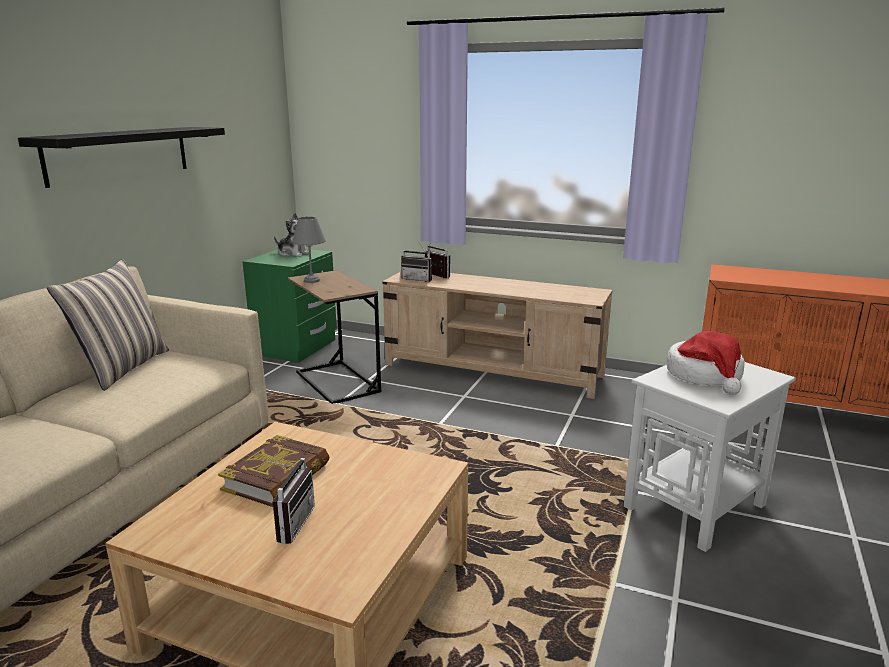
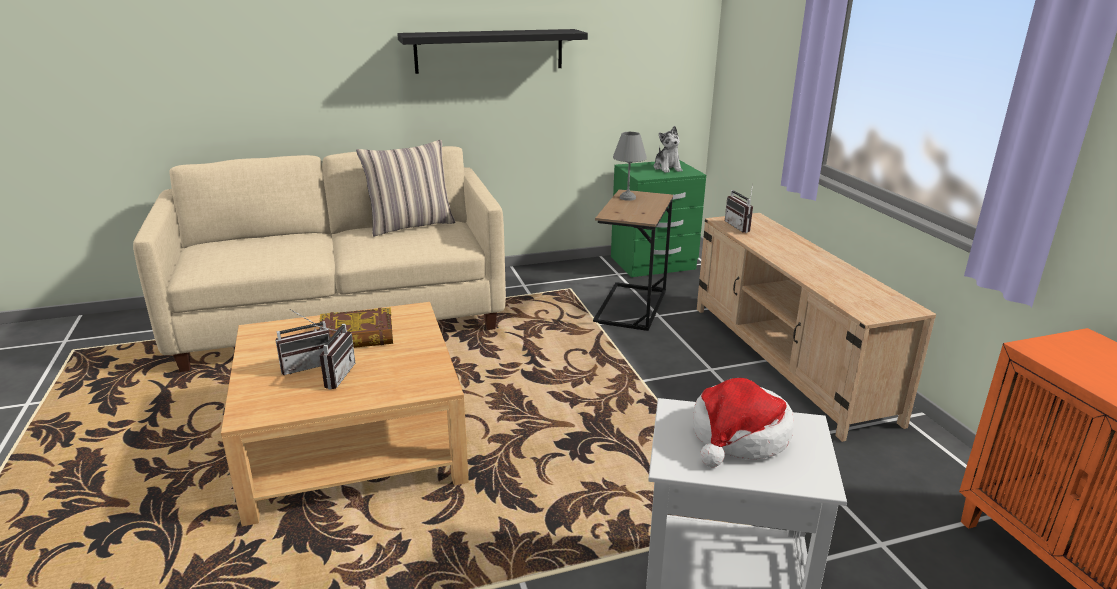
camera: 50 degrees right, 5 degrees up
(434, 276) = (764, 229): radio -> radio (334, 375)

